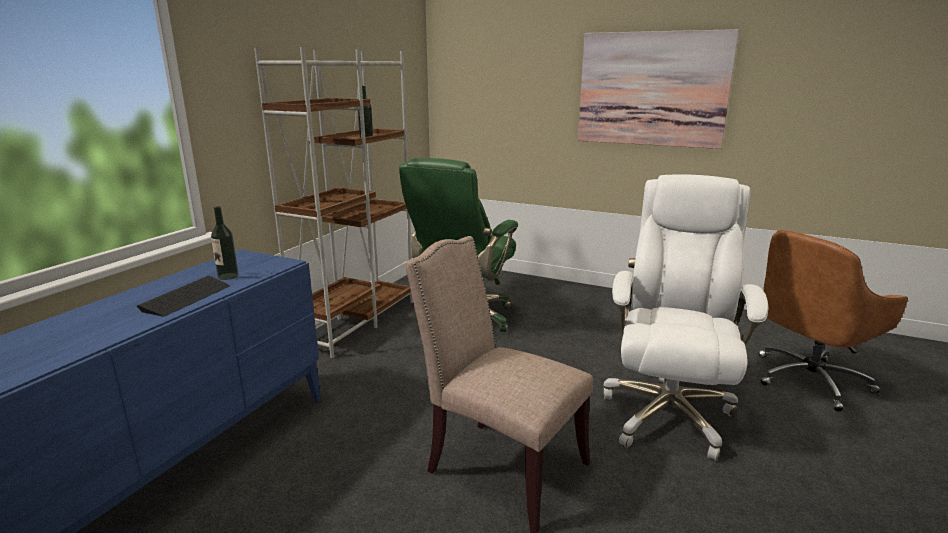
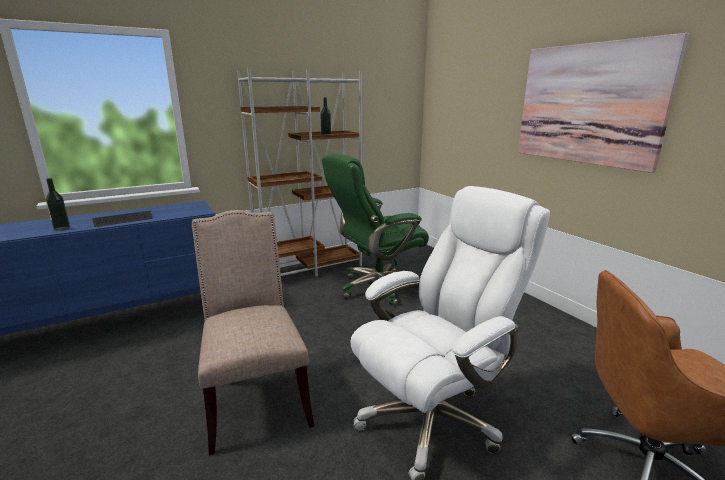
camera: 35 degrees right, 0 degrees up
(228, 276) = (163, 213): bottle -> bottle (62, 228)

